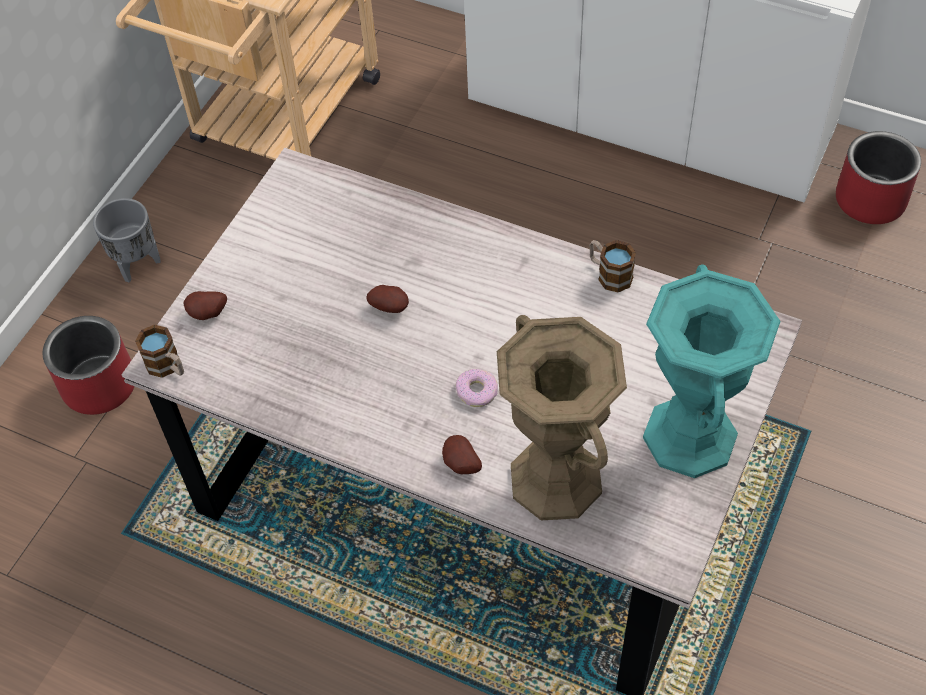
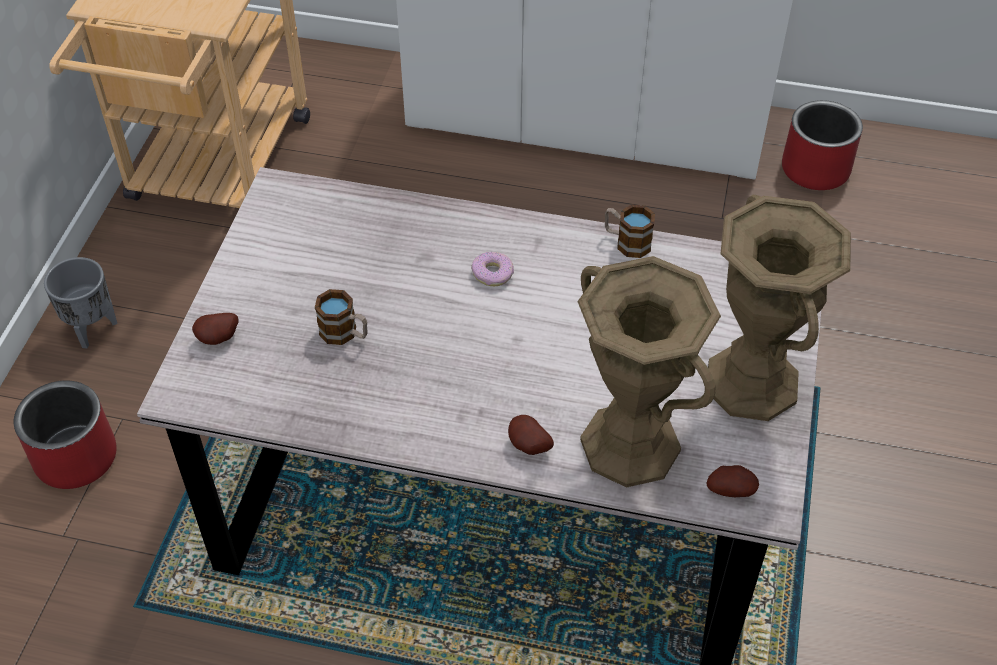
camera: 15 degrees left, 5 degrees down
(168, 366) = (187, 398): mug -> mug (345, 334)
(390, 307) = (412, 304): potato -> potato (730, 490)
(477, 391) = (525, 372): donut -> donut (492, 273)
(690, 437) = (752, 383): turquoise vase -> brown vase

